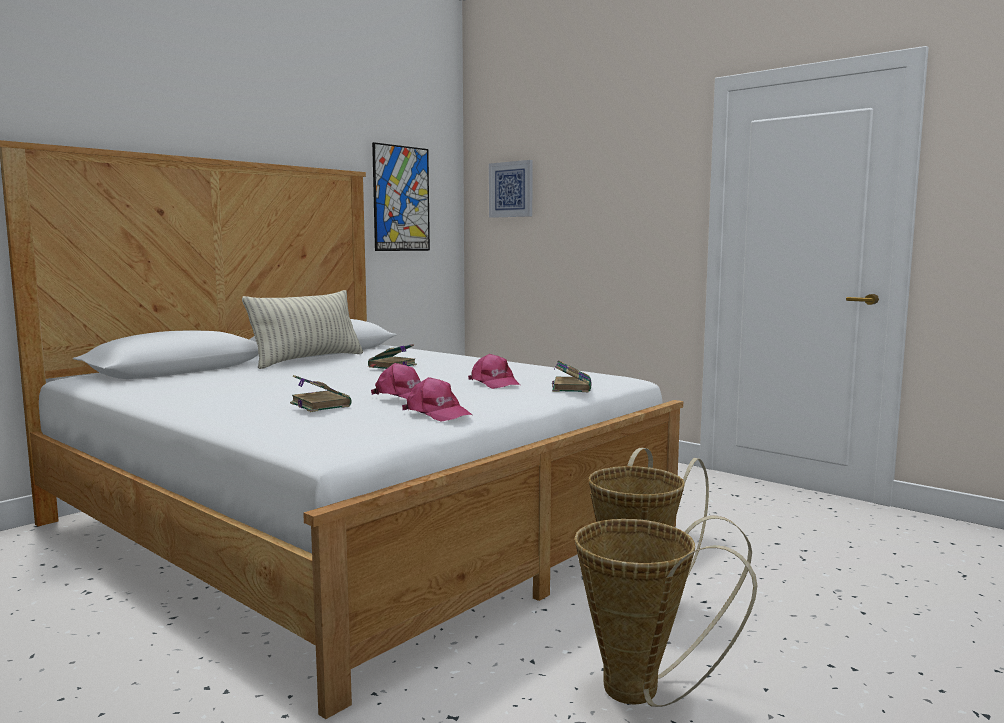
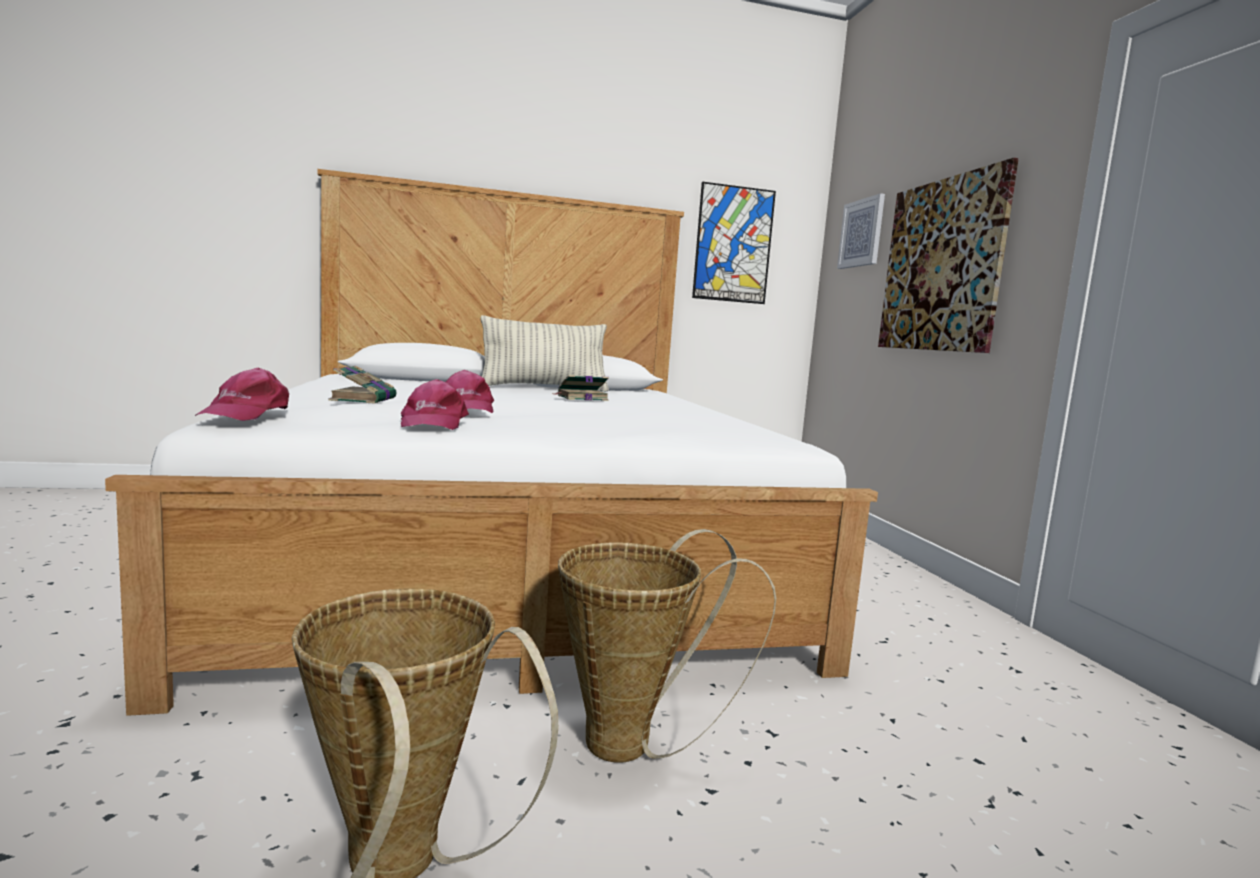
camera: 35 degrees right, 0 degrees up
(494, 383) = (616, 421): pink cap -> pink cap (246, 414)
(571, 387) = (675, 435): book -> none
(600, 223) = (941, 265): none -> picture

